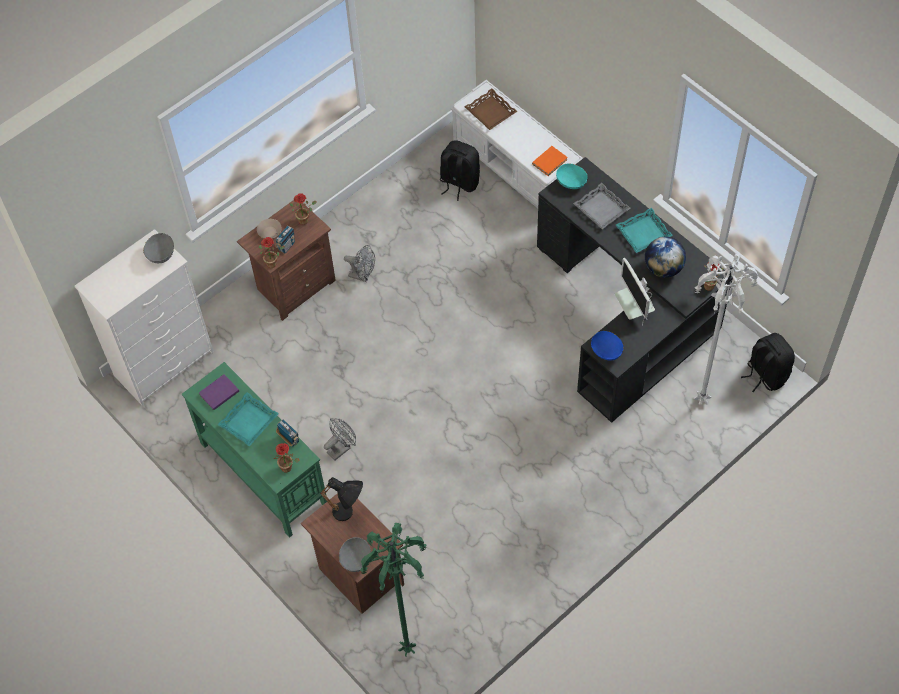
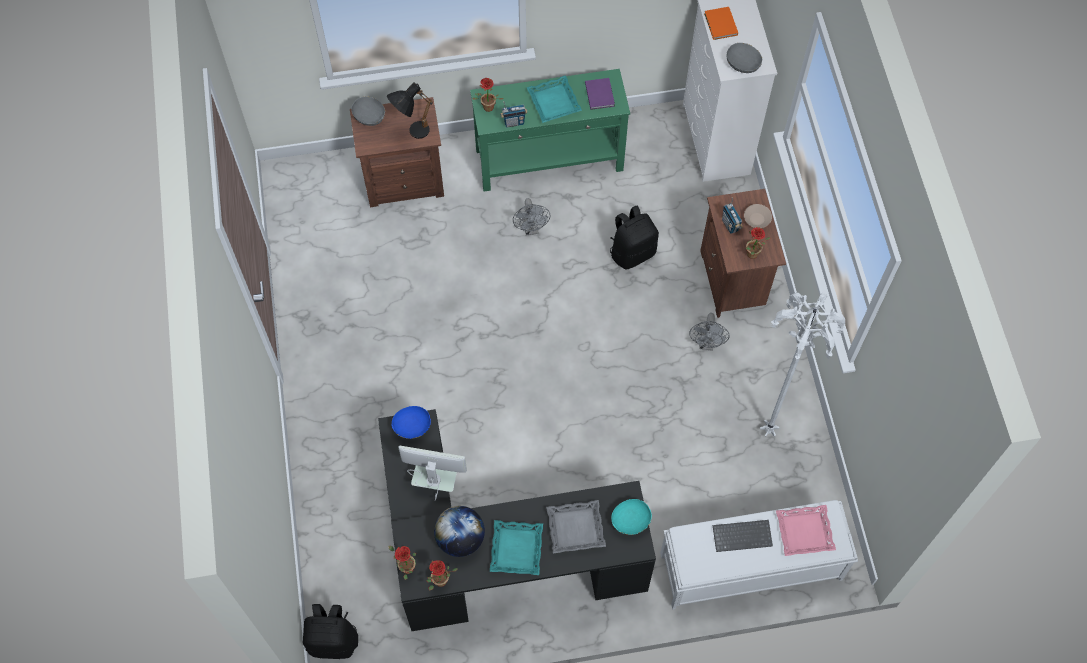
camera: 120 degrees right, 5 degrees up
(273, 263) = (717, 205): potted plant -> potted plant (440, 583)
(363, 275) = (707, 343): grey fan -> grey fan turned 45 degrees counterclockwise
(406, 648) = (316, 179): green floor lamp -> none
(459, 182) = (768, 498): black backpack -> black backpack (632, 252)
(490, 112) = (804, 531): brown tray -> pink tray
(519, 142) = (742, 535): none -> keyboard
(550, 161) = (695, 550): orange book -> orange book (720, 25)
(700, 400) = (353, 556): white floor lamp -> white floor lamp (769, 429)

